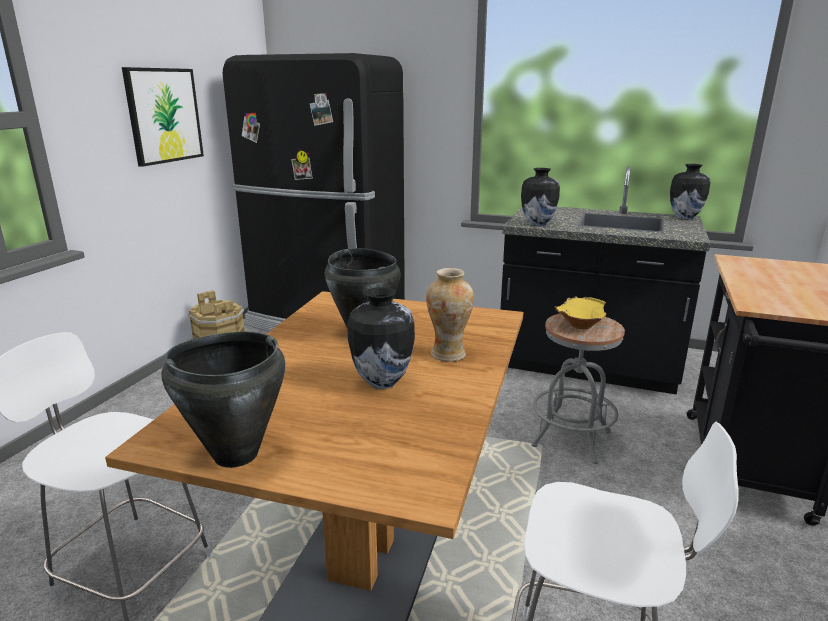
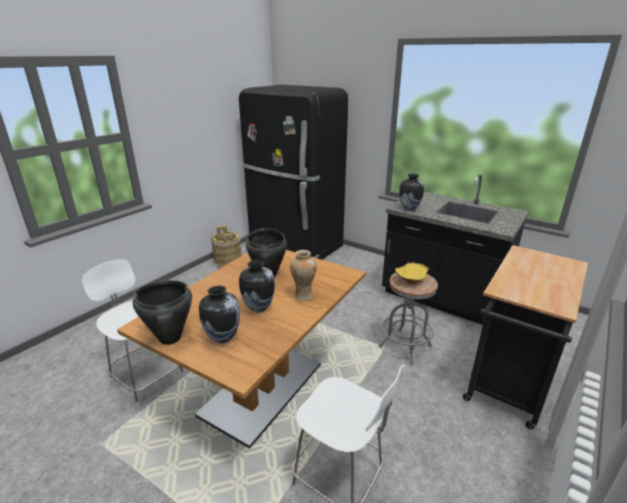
camera: 15 degrees right, 5 degrees up
(164, 115) = (202, 126): picture -> none
(684, 217) = (516, 211): vase -> vase (223, 338)

